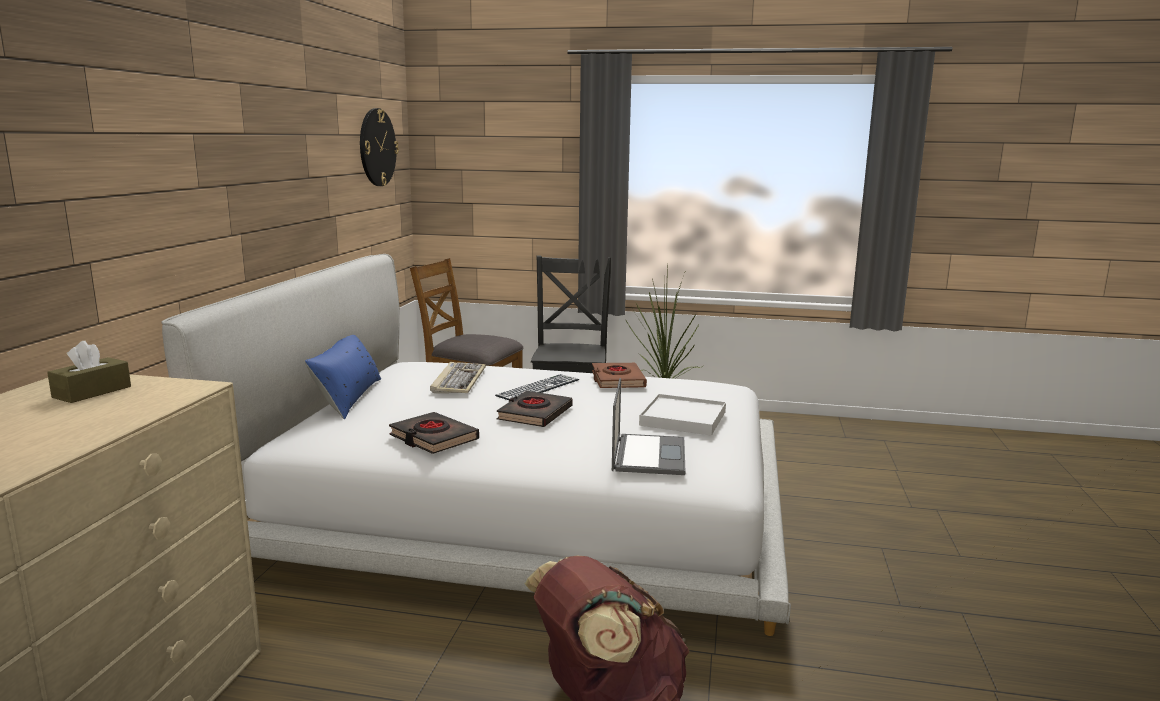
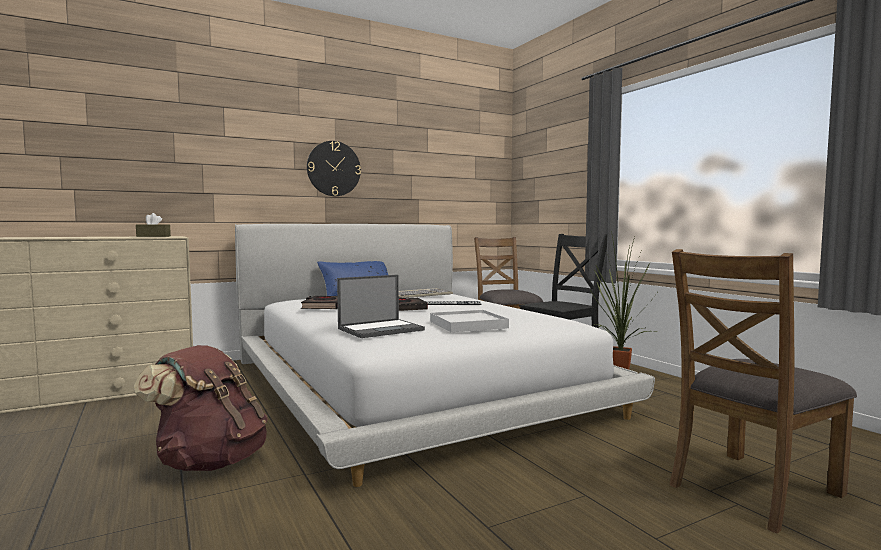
camera: 50 degrees right, 10 degrees down
(377, 147) = (468, 163): wall clock -> wall clock (333, 168)
(617, 380) = (504, 308): brown book -> none
(921, 494) = (752, 489): none -> brown chair

